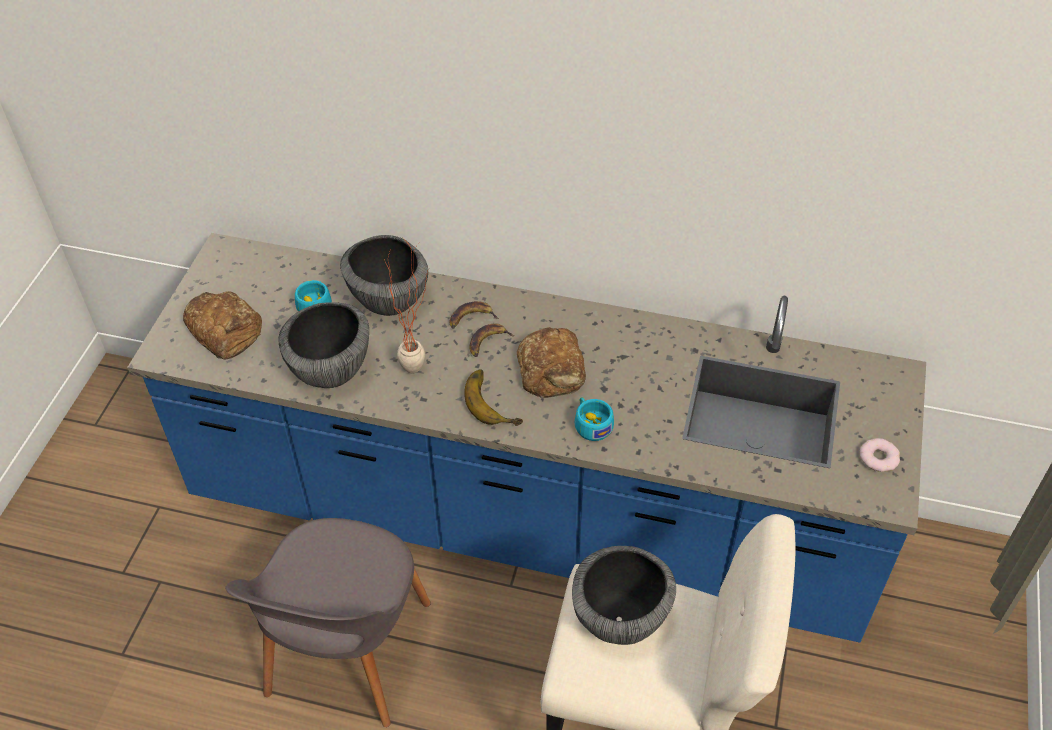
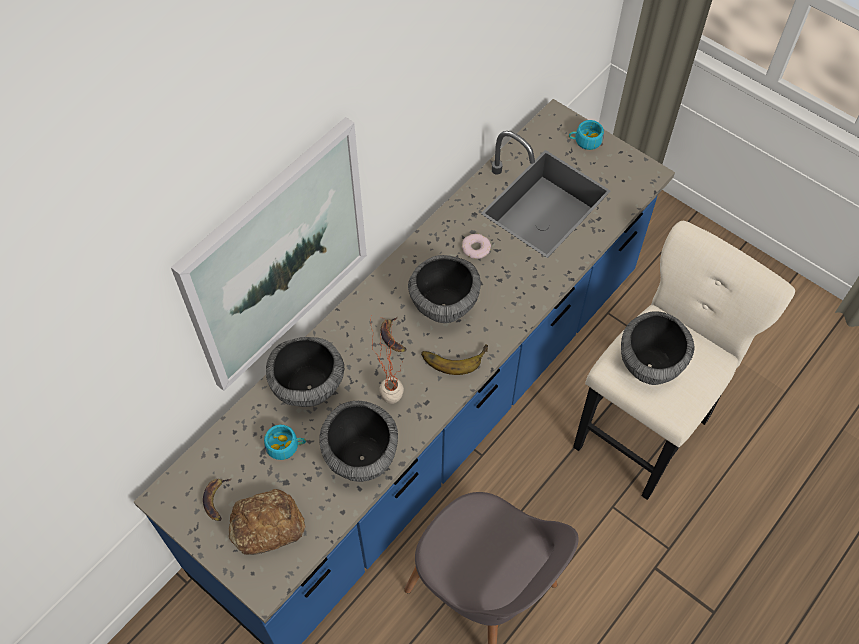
camera: 65 degrees left, 10 degrees up
(433, 144) = (277, 257): none -> picture
(471, 318) = (362, 338): banana -> banana (217, 500)
(552, 369) = (444, 306): bread -> bowl
(591, 424) = (507, 304): turquoise cup -> turquoise cup (585, 141)
(878, 458) = (615, 162): donut -> donut (475, 248)

